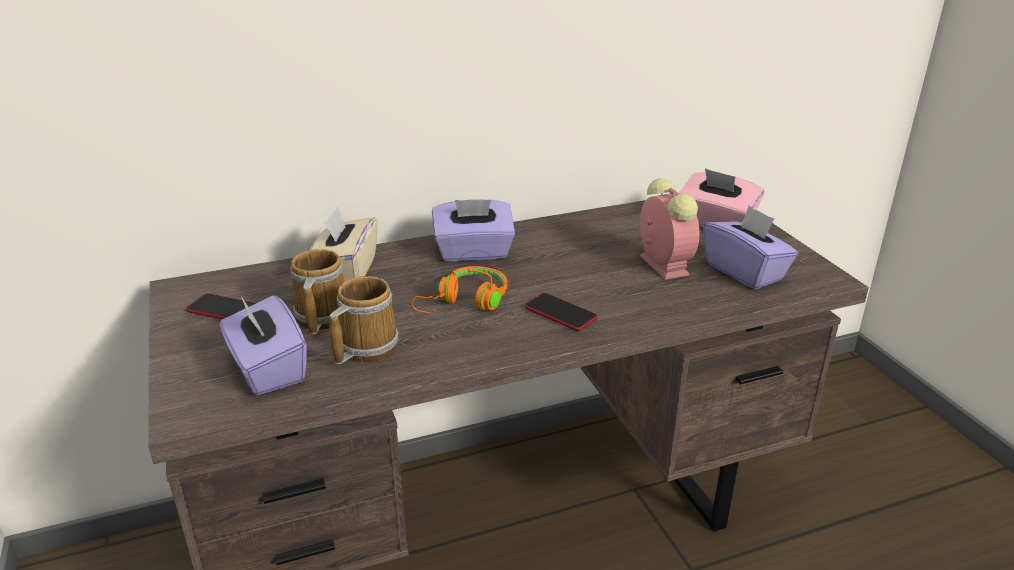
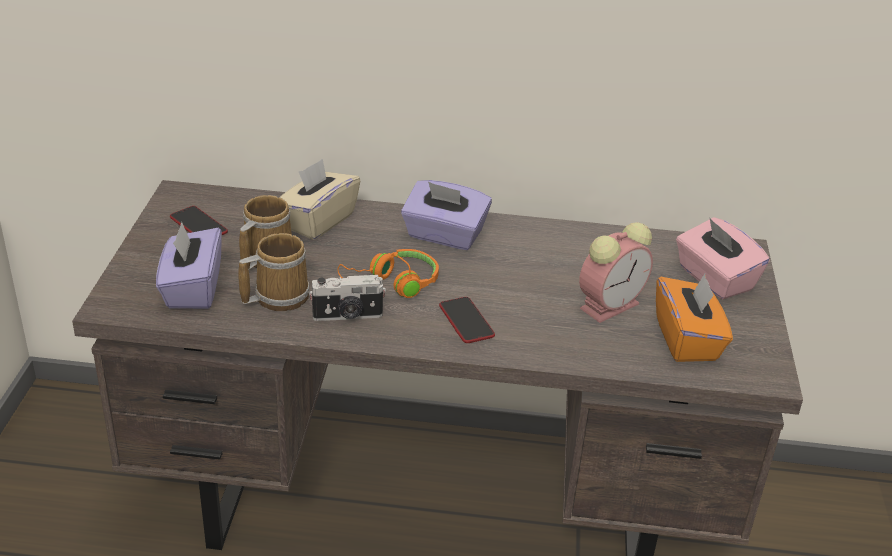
camera: 25 degrees right, 5 degrees up
(449, 343) = (347, 316): none -> camera
(662, 264) = (611, 305): alarm clock -> alarm clock turned 45 degrees clockwise
(745, 271) = (687, 340): purple tissue box -> orange tissue box

